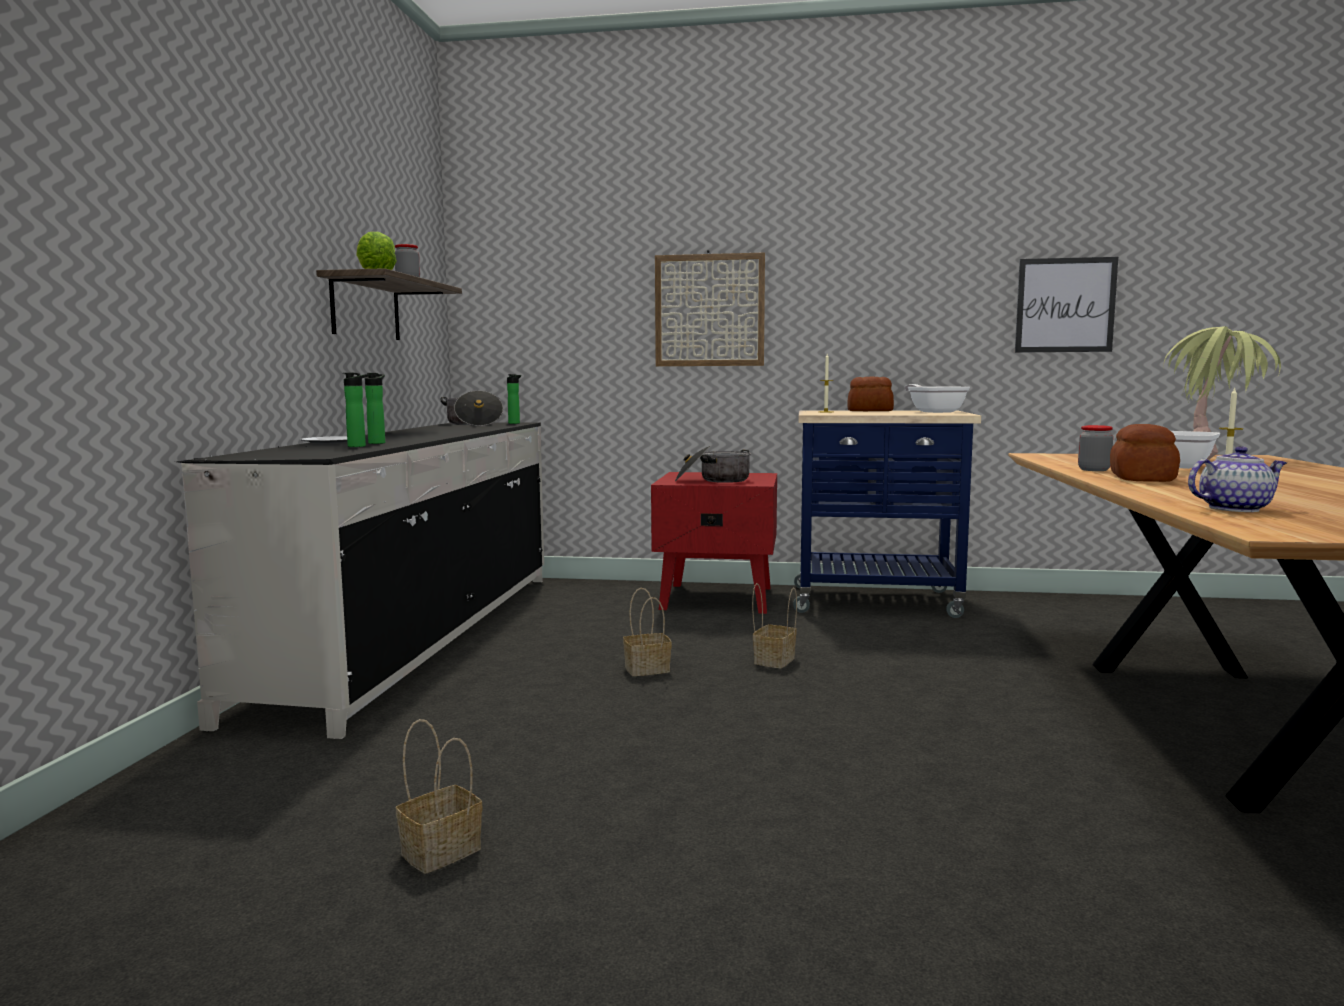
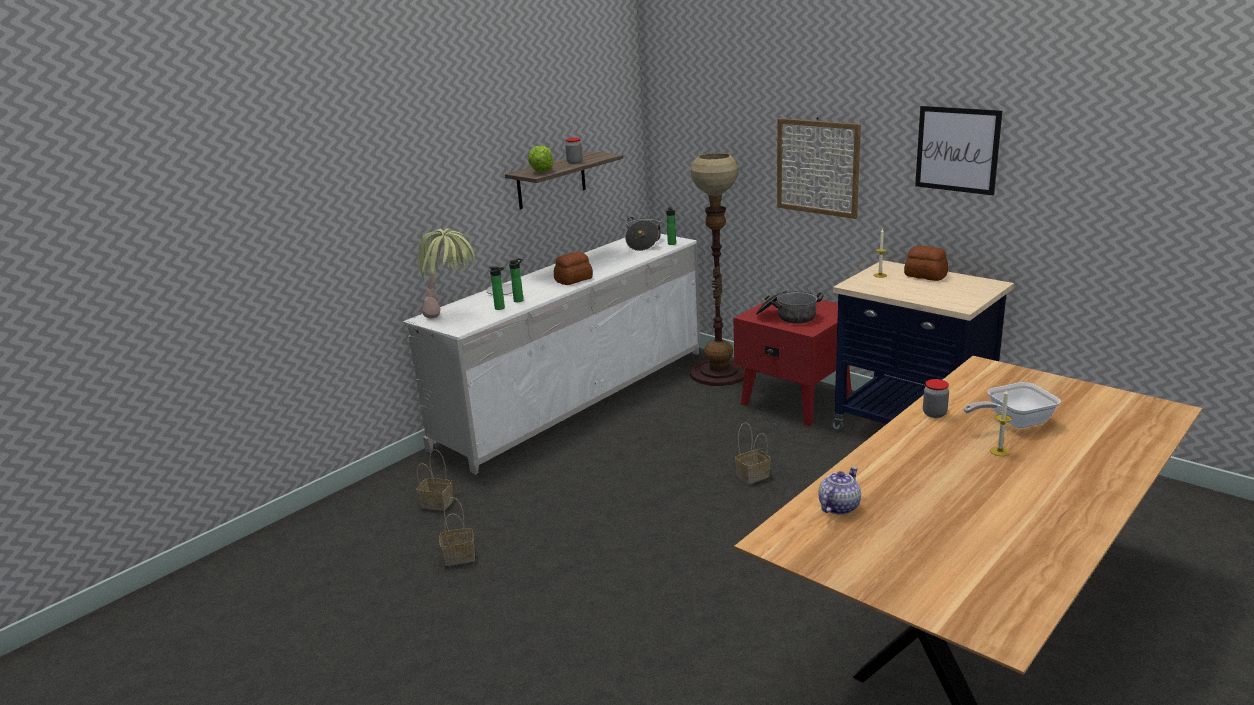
camera: 35 degrees right, 15 degrees up
(417, 637) = (574, 398): black cabinet -> white cabinet
(592, 591) = (719, 373): none -> floor lamp
(646, 670) = (667, 463): basket -> basket (436, 503)
(934, 412) = (968, 290): frying pan -> none
(1065, 305) = (1124, 201): picture -> picture (957, 149)
(1143, 478) = (923, 440): bread -> bread (574, 280)
(1215, 457) = (1124, 404): potted plant -> potted plant (453, 315)
(1234, 509) = (838, 506): teapot -> teapot turned 75 degrees counterclockwise

